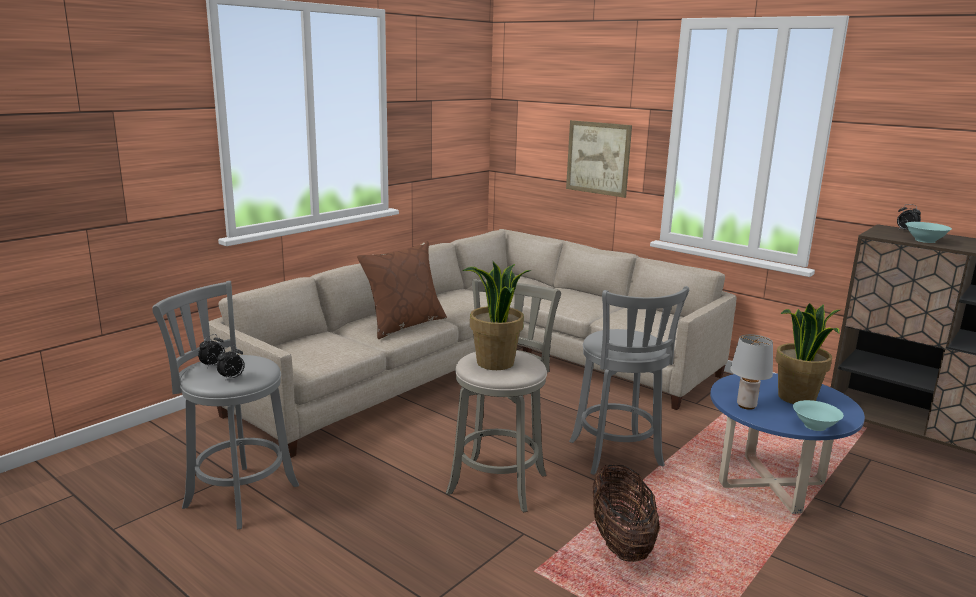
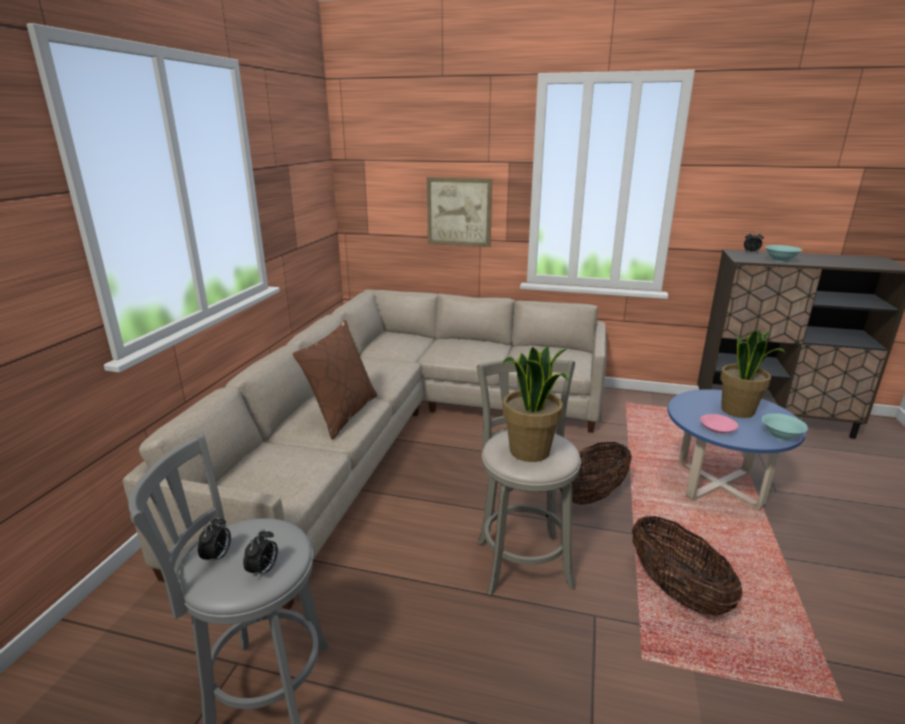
camera: 25 degrees left, 5 degrees up
(617, 456) = (592, 495): grey stool -> basket
(747, 406) = (717, 429): grey table lamp -> pink bowl

